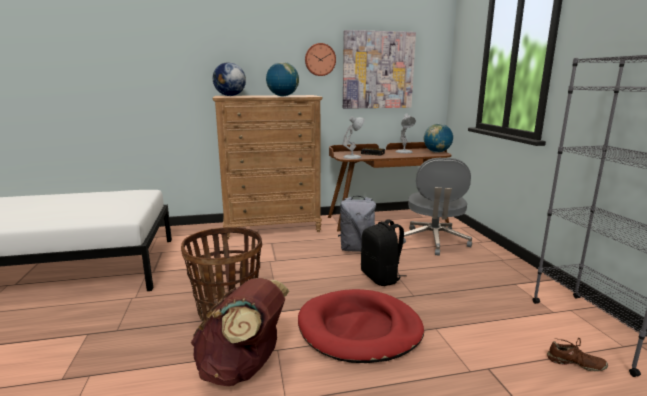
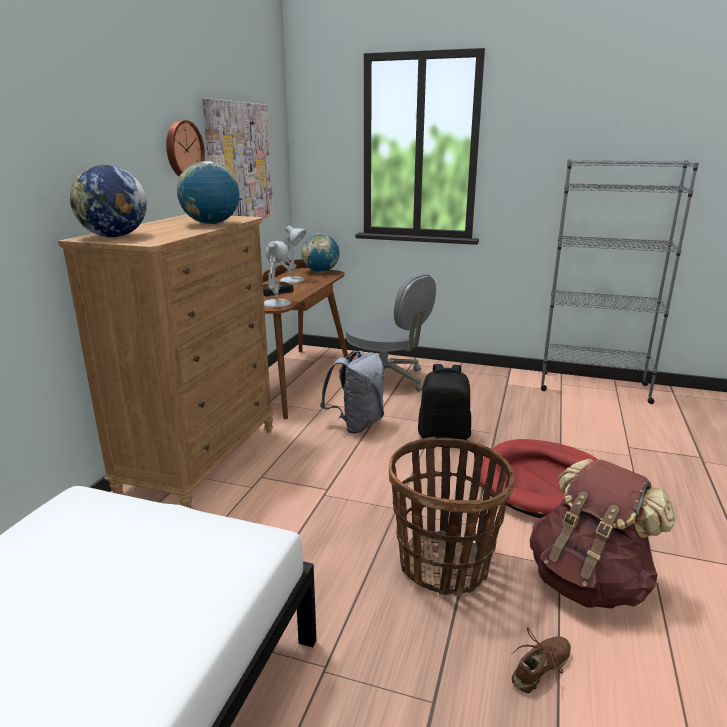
camera: 60 degrees left, 5 degrees up
(575, 364) = (632, 414): brown shoe -> brown shoe (541, 669)

